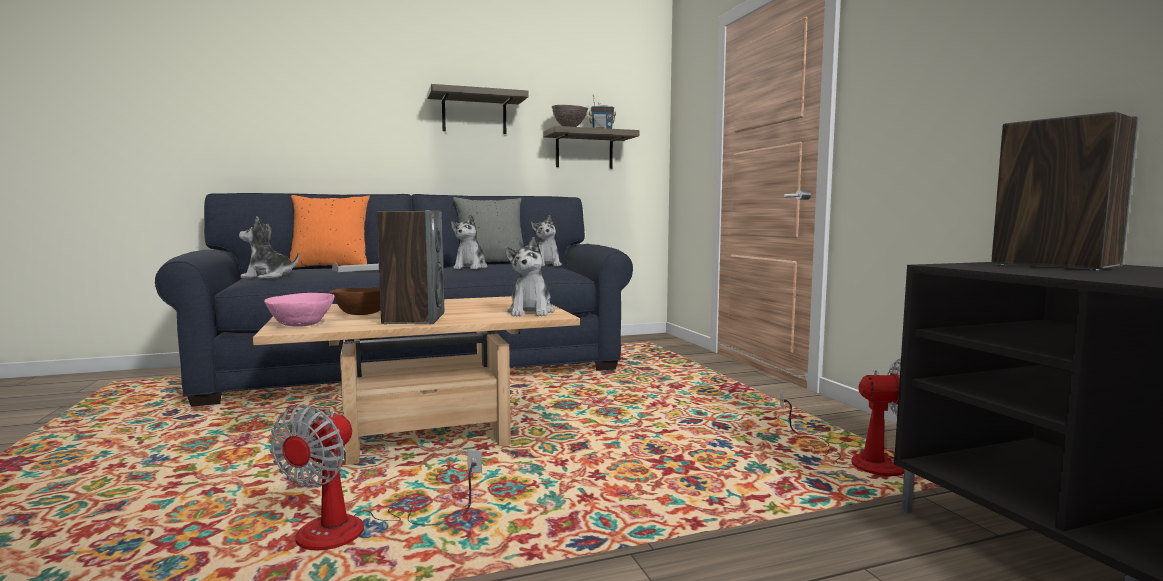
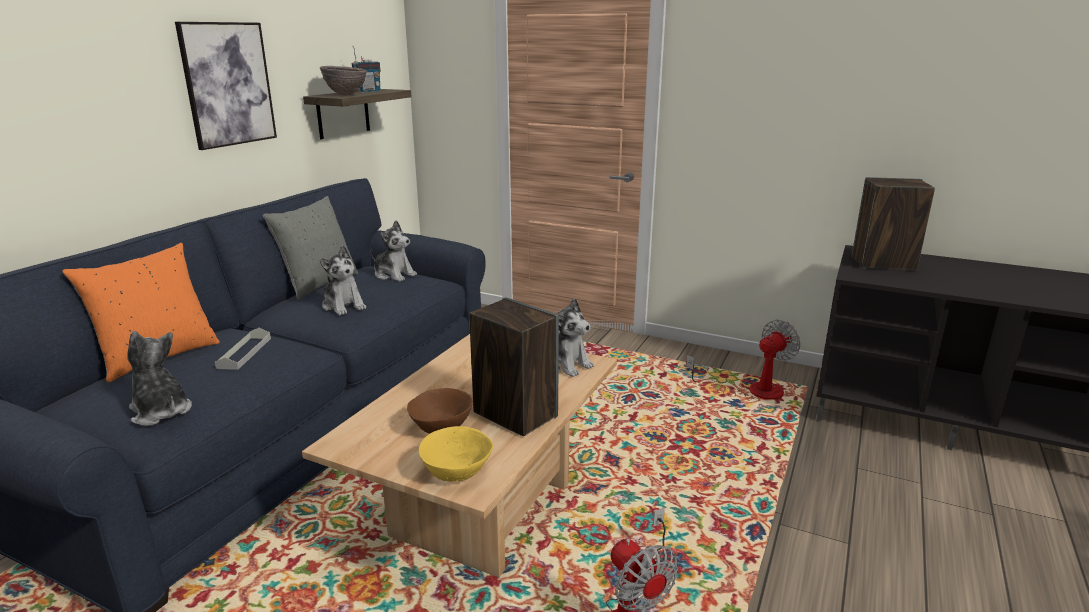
camera: 45 degrees left, 15 degrees up
(268, 276) = (161, 412): plush toy -> plush toy turned 90 degrees clockwise
(300, 324) = (456, 472): pink bowl -> yellow bowl
(474, 114) = (228, 84): shelf -> picture

